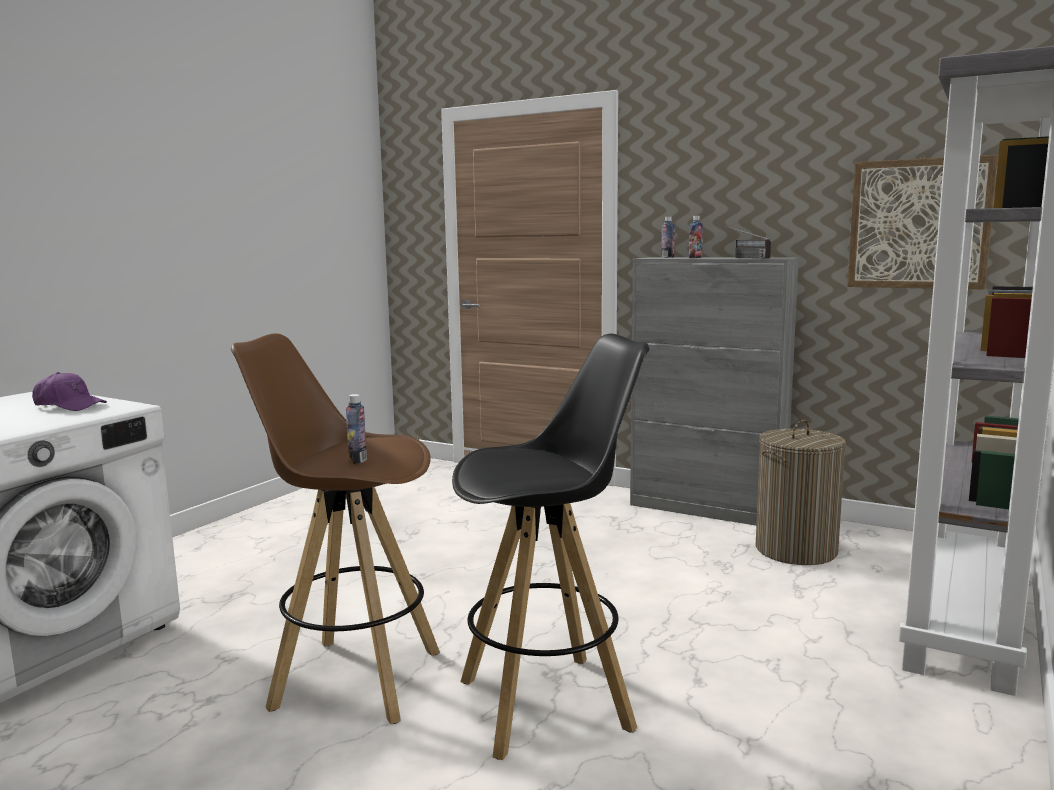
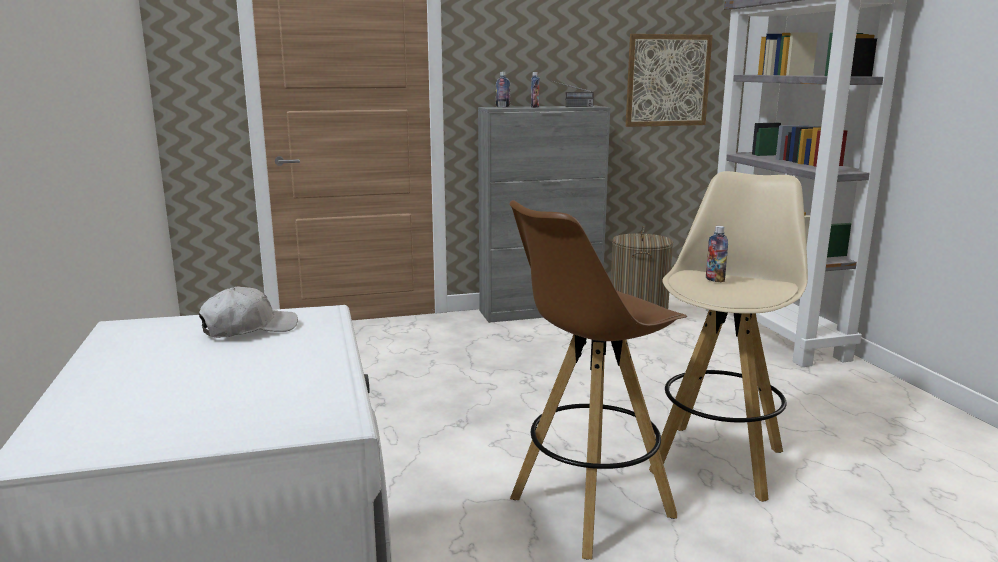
camera: 45 degrees left, 5 degrees up
(69, 405) = (249, 329): purple cap -> white cap
(358, 461) = (631, 306): bottle -> bottle (715, 280)
(549, 704) = (719, 459): black stool -> beige stool

